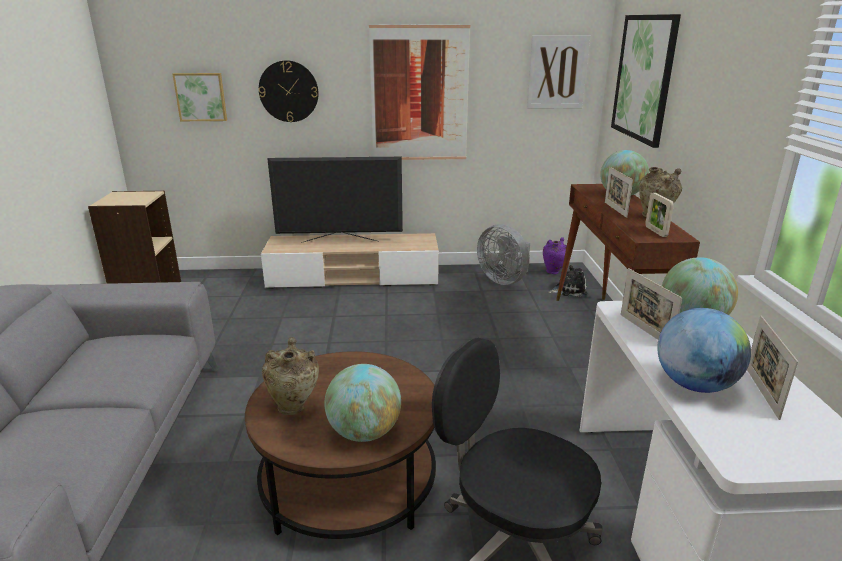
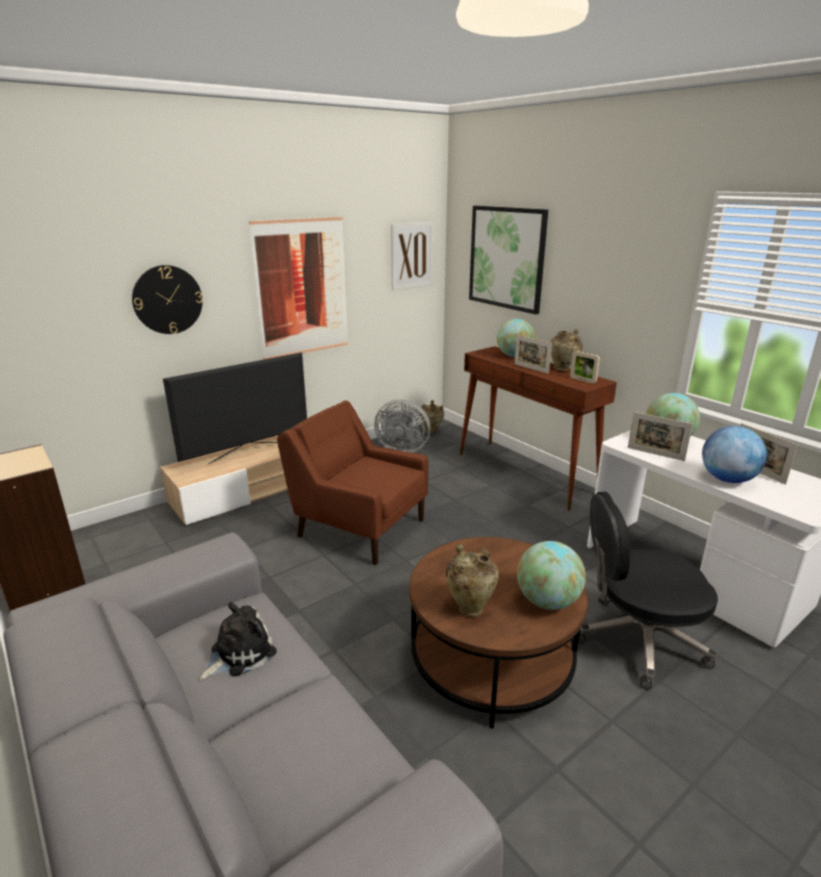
camera: 35 degrees left, 0 degrees up
(201, 97) = (56, 319): picture -> none
(383, 331) = (359, 527): none -> brown armchair
(554, 272) = (431, 432): purple vase -> beige vase
(568, 290) = (458, 444): plush toy -> plush toy (239, 653)

